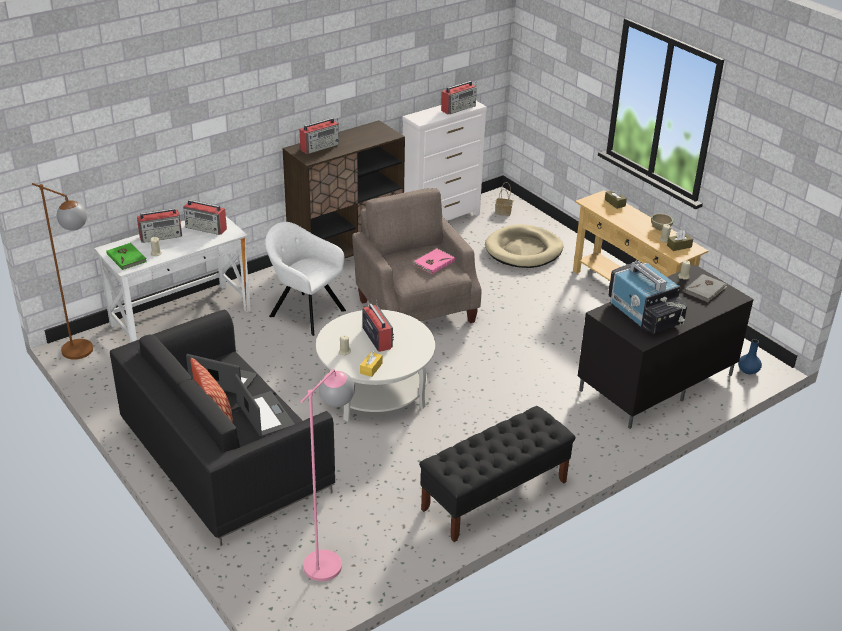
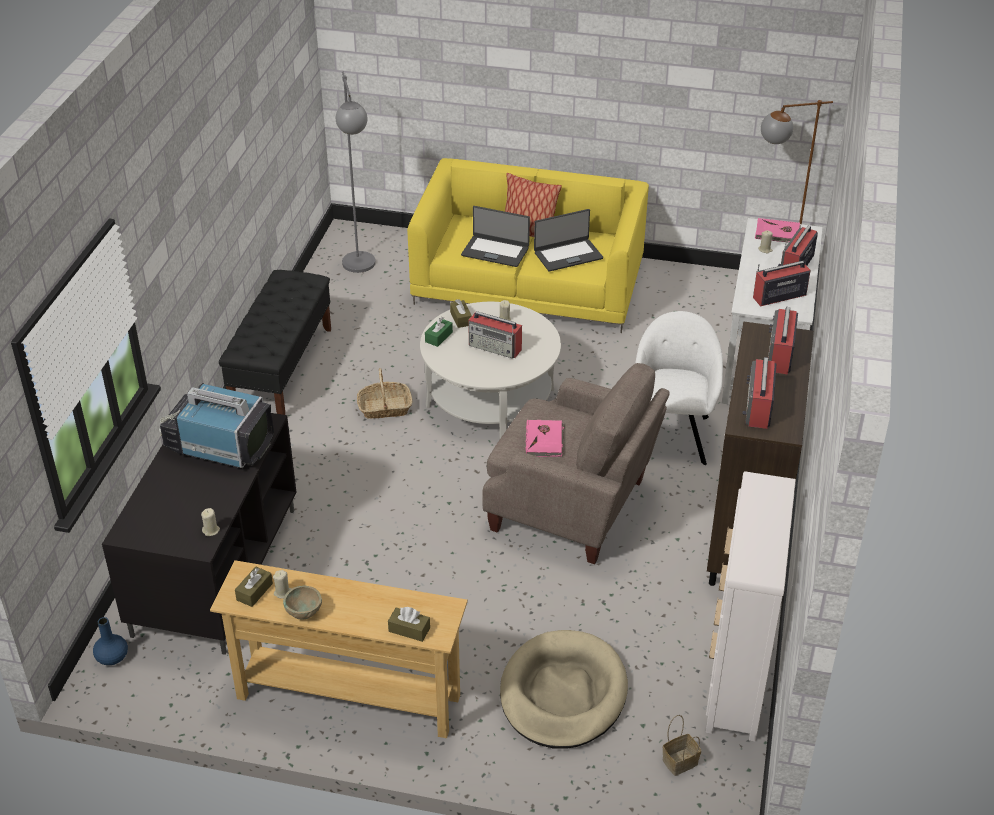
camera: 140 degrees right, 5 degrees up
(127, 257) = (777, 233): green book -> pink book
(224, 456) = (529, 283): black sofa -> yellow sofa
(305, 312) = (671, 433): white armchair -> white armchair turned 75 degrees counterclockwise
(330, 557) = (360, 270): pink floor lamp -> grey floor lamp
(371, 368) = (461, 318): yellow tissue box -> brown tissue box
(403, 364) = (438, 337): none -> green tissue box
(453, 422) = (384, 408): none -> basket
(459, 108) = (755, 546): radio -> radio (758, 408)
(705, 290) = (170, 524): grey book -> none

